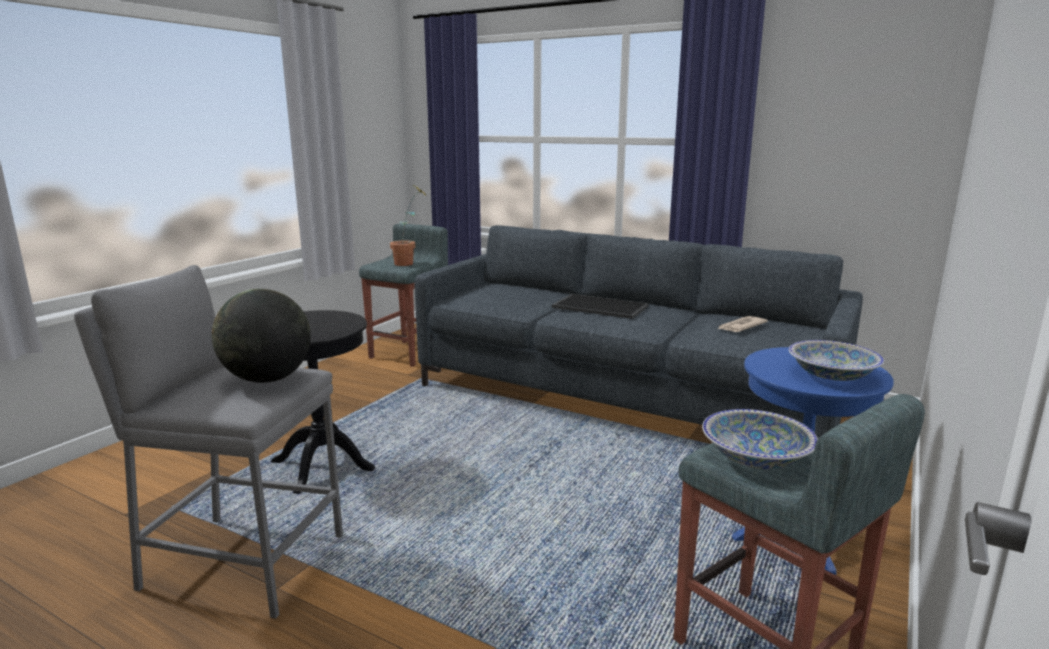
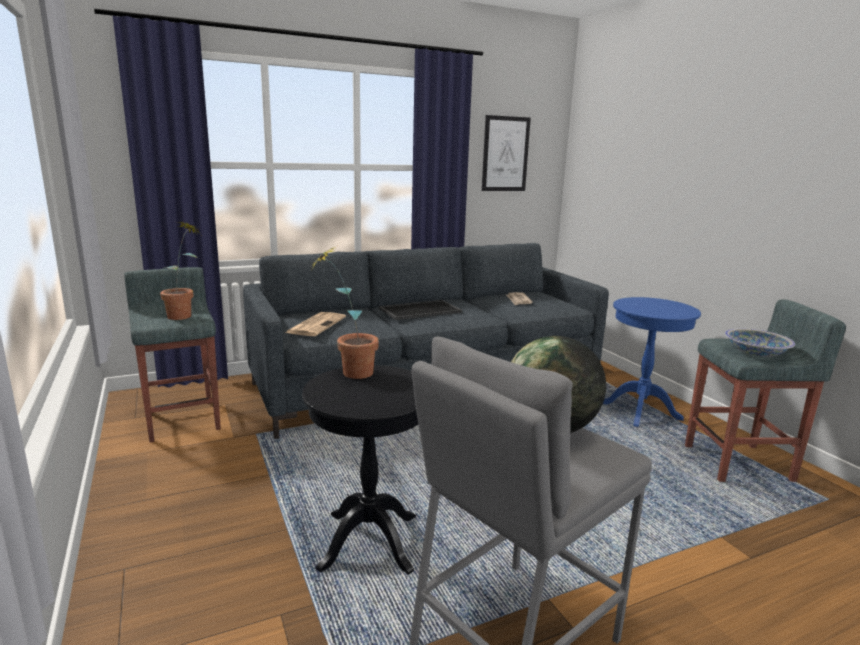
camera: 55 degrees left, 0 degrees up
(332, 314) = (348, 373): none -> potted plant
(485, 294) = (316, 325): none -> newspaper
(831, 375) = (670, 308): bowl -> none
(836, 121) = (505, 154): none -> picture

